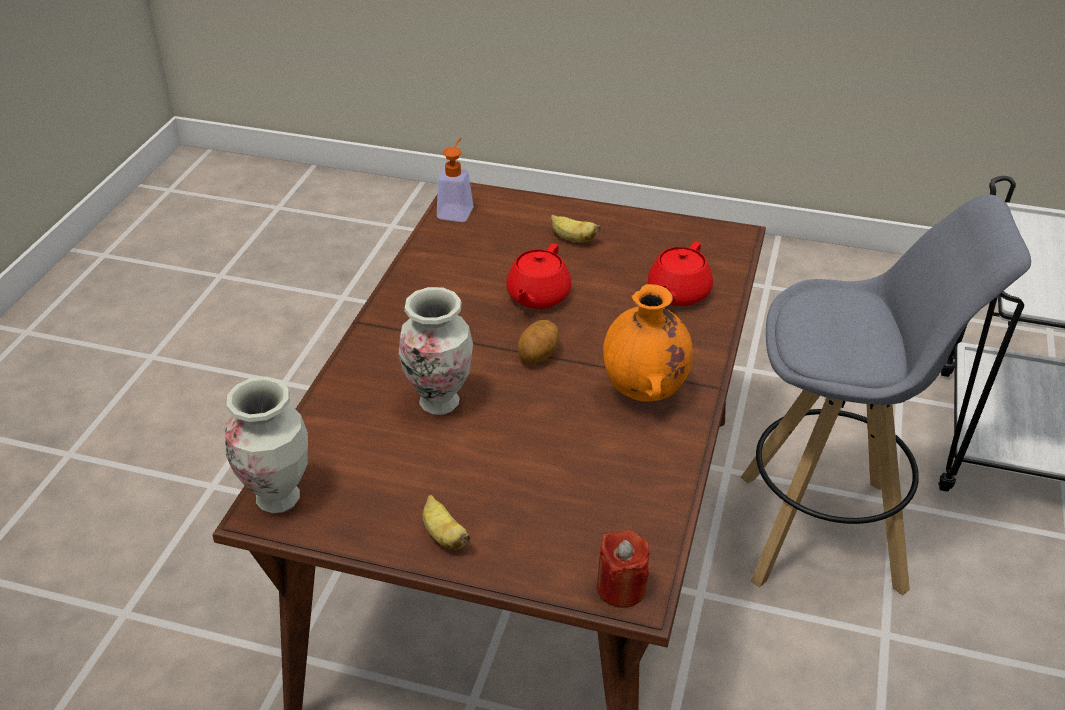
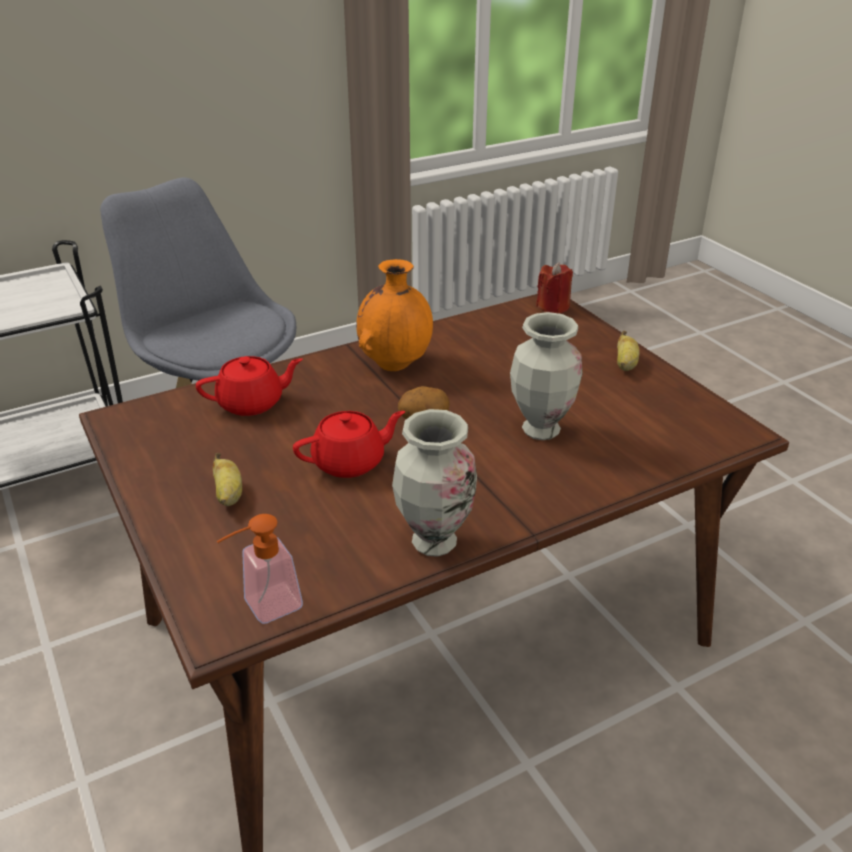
camera: 135 degrees left, 5 degrees down
(278, 499) = (724, 433): vase -> vase (434, 542)

